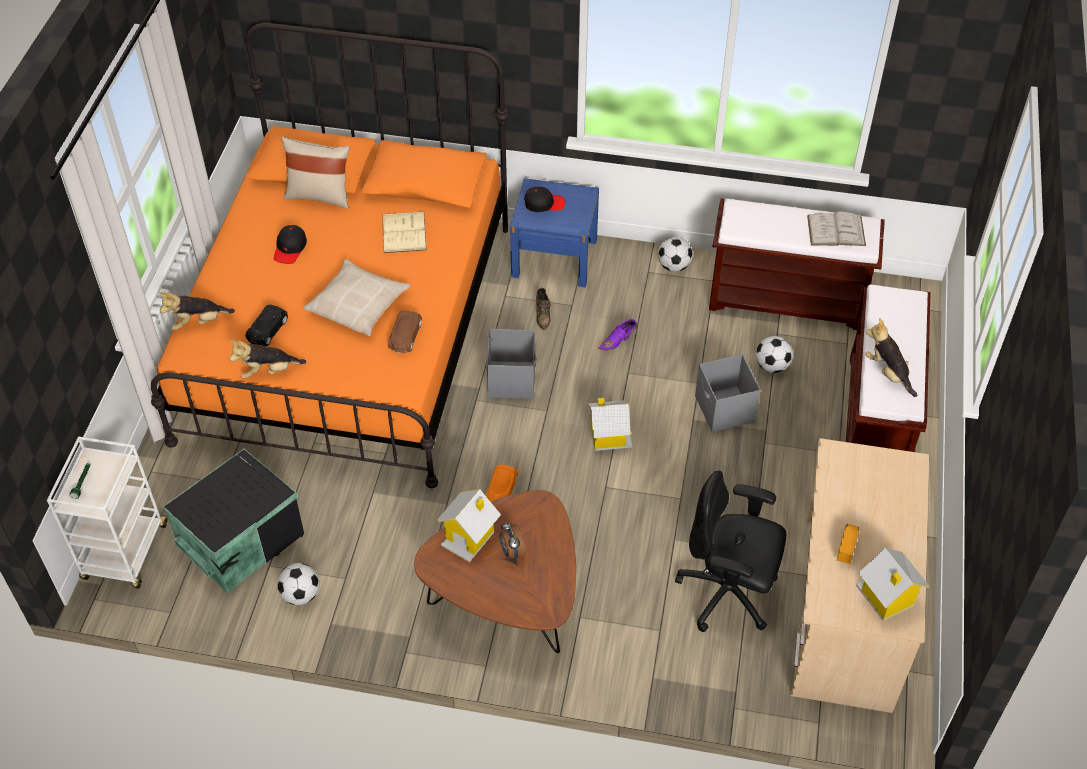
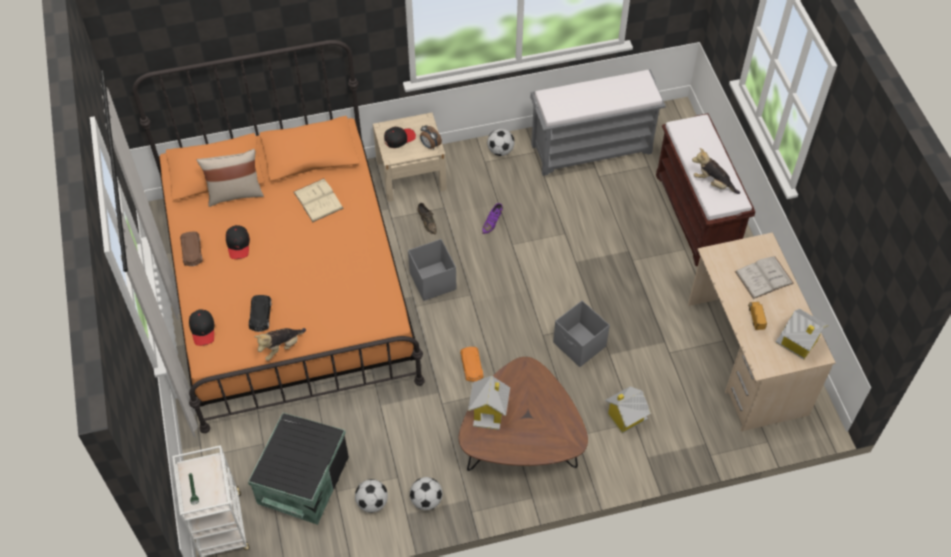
camera: 25 degrees left, 5 degrees up
(198, 322) = (203, 330): plush toy -> black cap
(358, 305) = (318, 270): beige pillow -> none
(405, 336) = (367, 281): brown toy car -> brown toy car (192, 252)
(512, 552) = (524, 410): alarm clock -> alarm clock (430, 145)
(554, 258) = (411, 175): blue nightstand -> beige nightstand
(608, 436) = (524, 297): toy house -> toy house (625, 417)
(724, 410) = (593, 246): grey storage box -> grey storage box (579, 345)
(728, 594) = (665, 378): black office chair -> none
(772, 366) = (607, 202): football -> football (426, 500)
(787, 300) = (592, 148): brown bench -> grey bench
(836, 230) = (624, 89): white book -> white book (764, 277)

